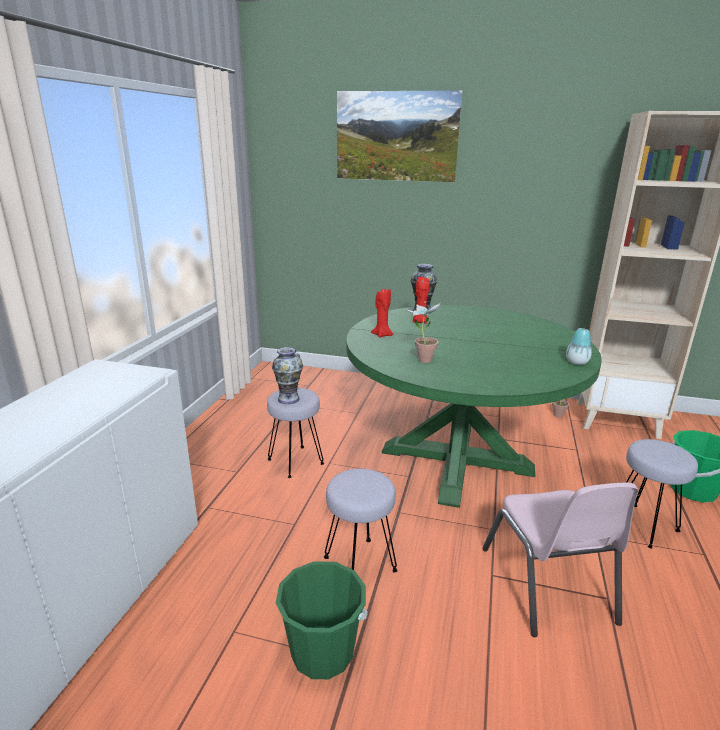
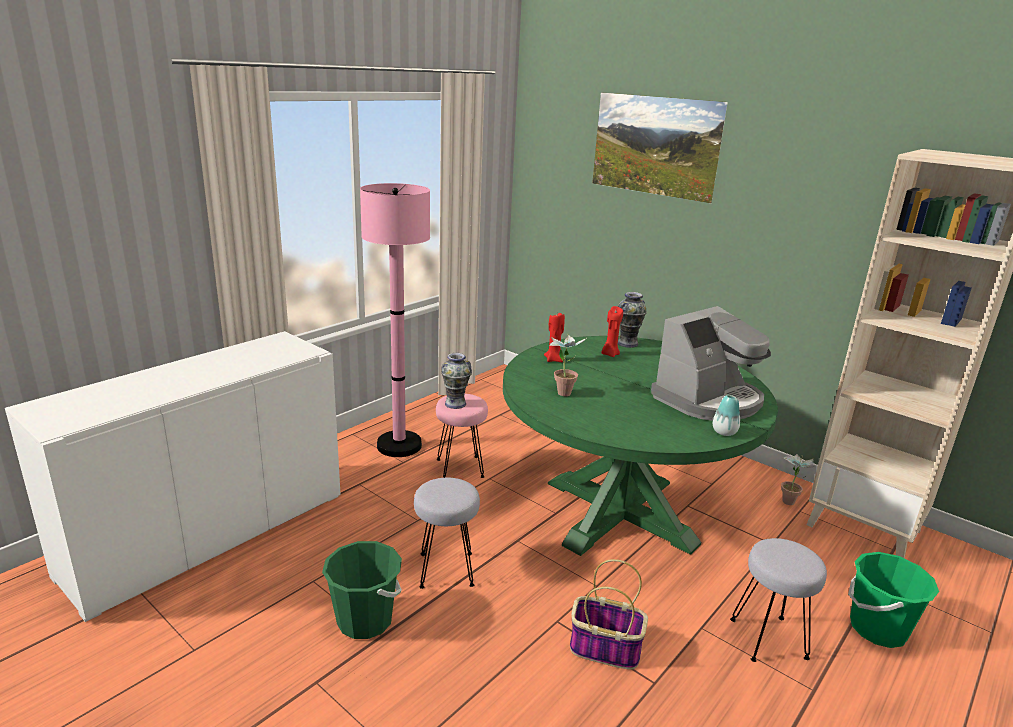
camera: 25 degrees right, 0 degrees up
(221, 457) = (399, 445): none -> pink floor lamp
(295, 461) = (460, 468): grey stool -> pink stool
(534, 341) = (708, 400): none -> coffee machine
(547, 585) = (603, 649): pink chair -> basket

